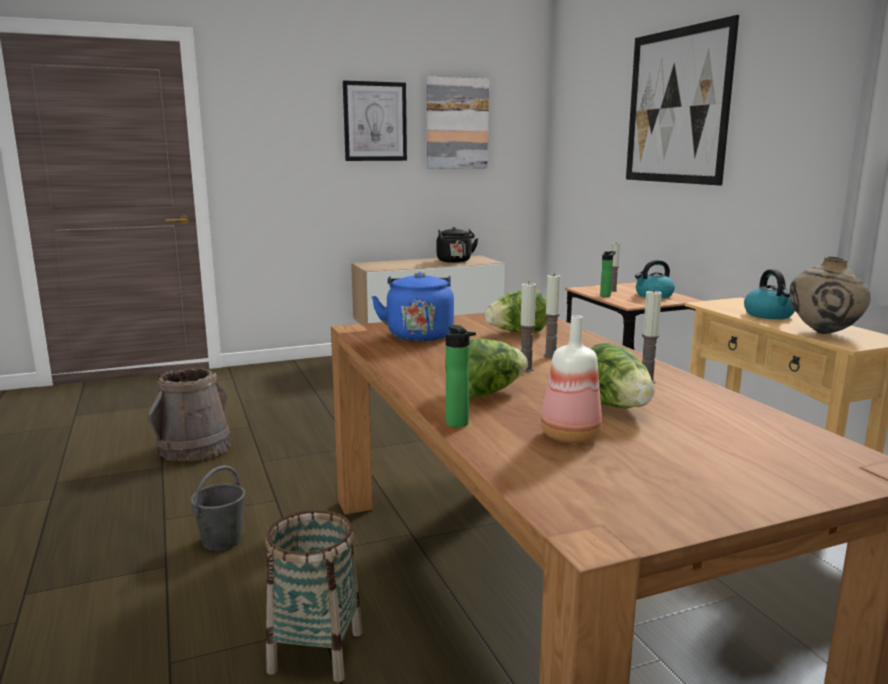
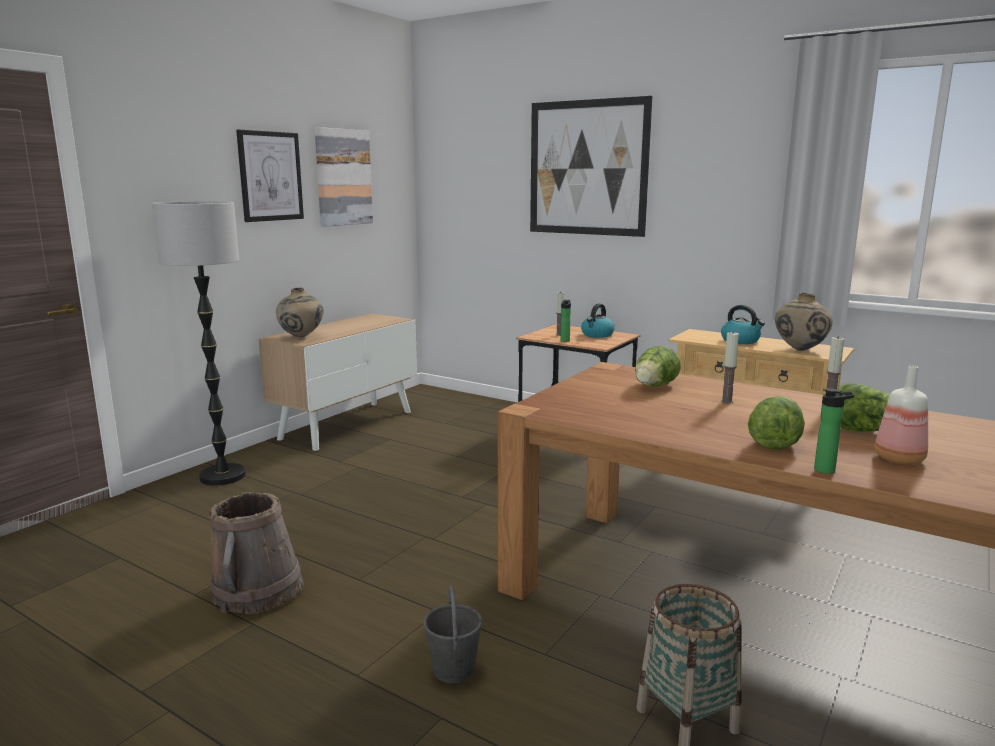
camera: 35 degrees left, 0 degrees up
(289, 371) = (222, 476): none -> floor lamp
(381, 265) = (301, 337): none -> beige vase
(419, 335) = (593, 404): blue kettle -> none
(455, 261) = (365, 323): black kettle -> none
(526, 369) = (744, 416): candle -> none

